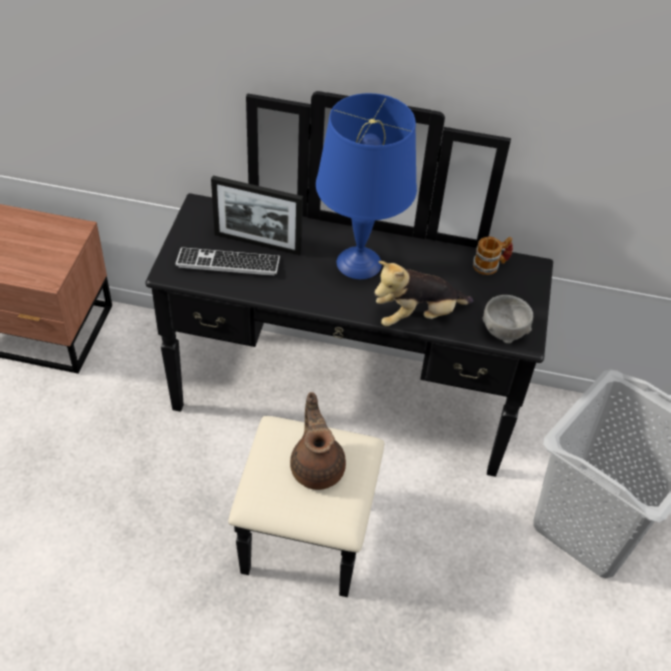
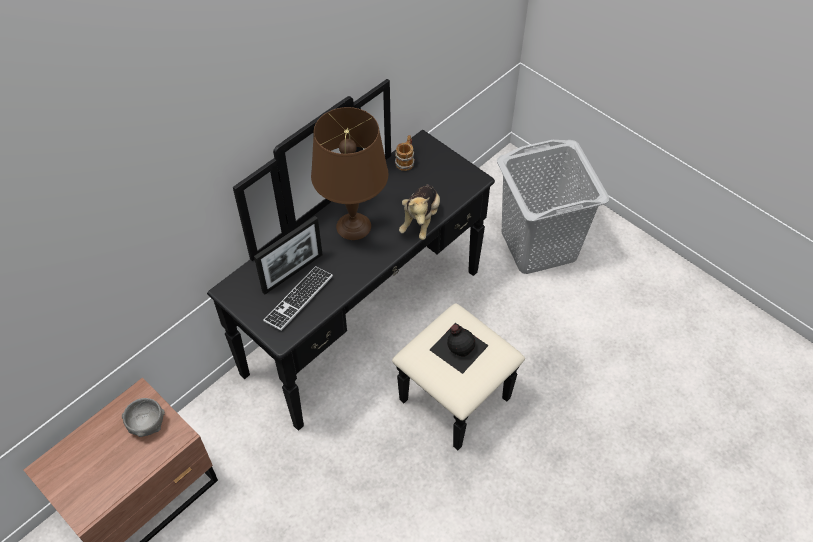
camera: 55 degrees left, 5 degrees up
(317, 466) = (458, 346): brown teapot -> black bottle
(358, 263) = (354, 226): blue table lamp -> brown table lamp
(503, 331) = (462, 184): grey bowl -> grey bowl (147, 424)

